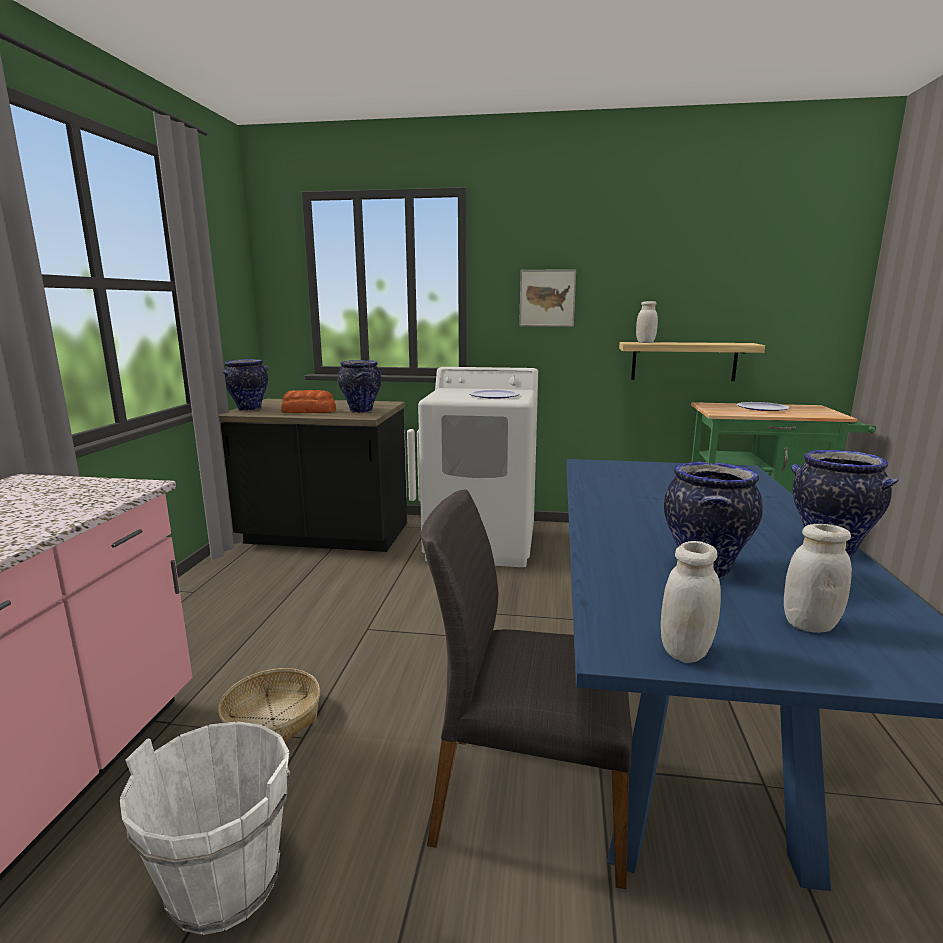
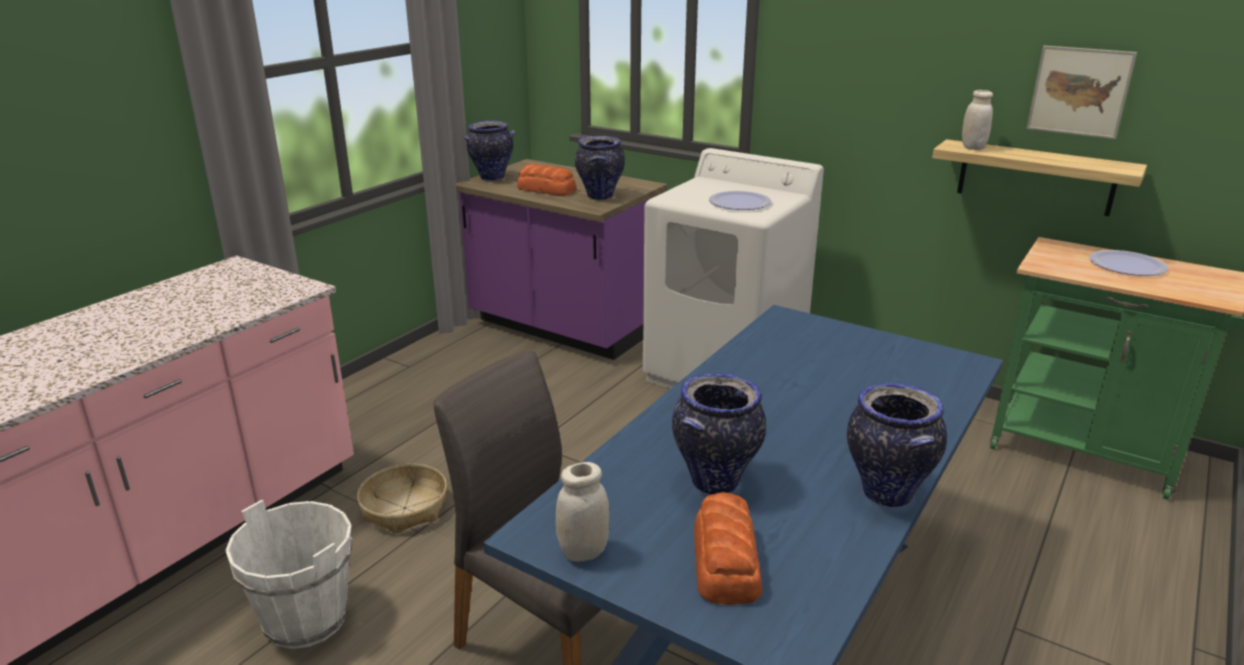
camera: 25 degrees right, 10 degrees up
(325, 536) = (564, 326): black counter -> purple counter
(547, 298) = (854, 70): picture -> picture (1079, 91)
(809, 624) = (725, 561): white jar -> bread

